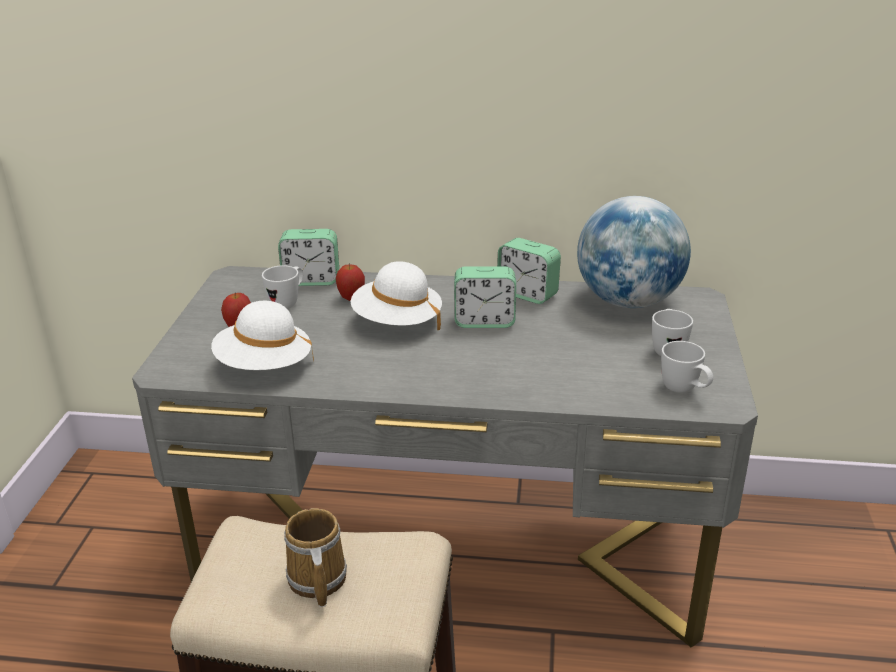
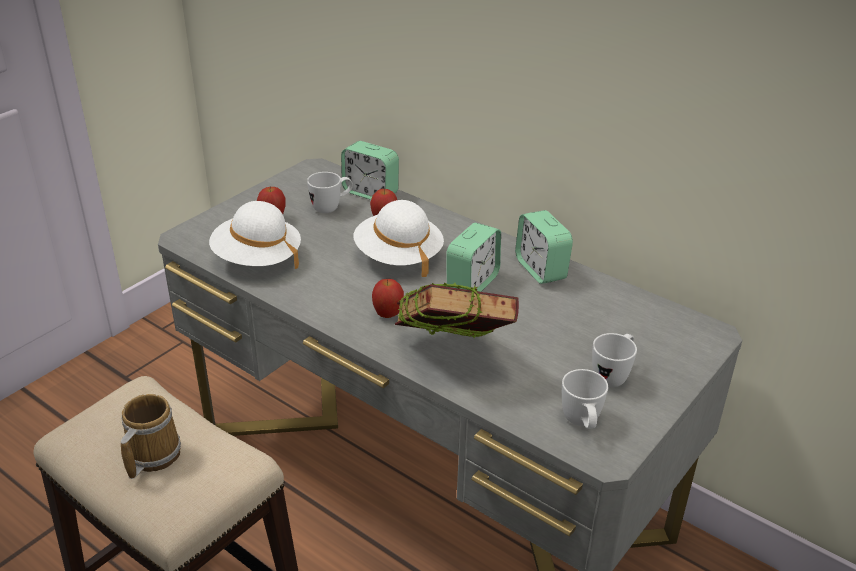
camera: 30 degrees right, 5 degrees up
(441, 369) = (388, 315): none -> apple
(484, 321) = (472, 283): alarm clock -> alarm clock turned 90 degrees counterclockwise
(533, 382) = (452, 358): none -> book
(628, 302) = (630, 312): globe -> none

